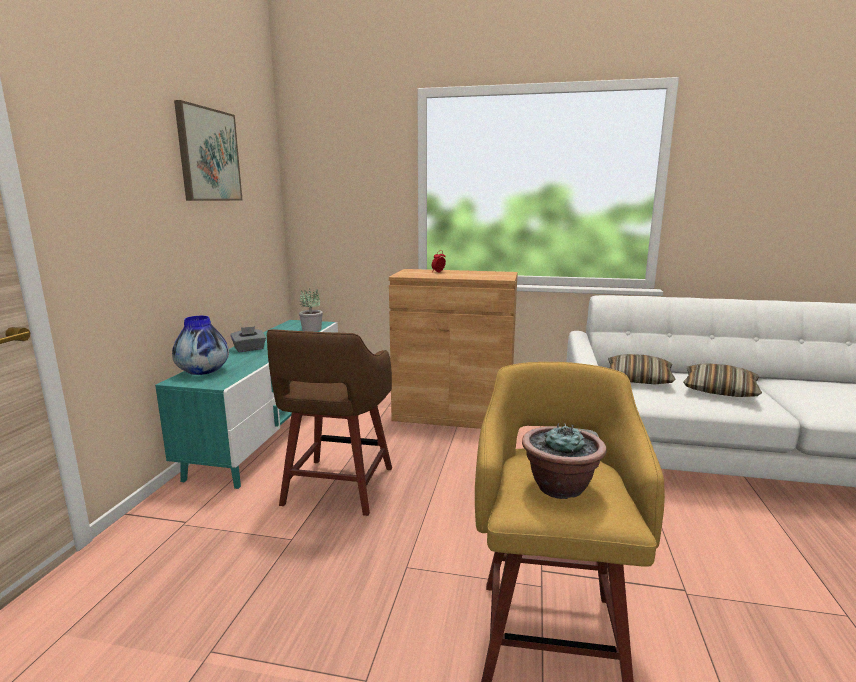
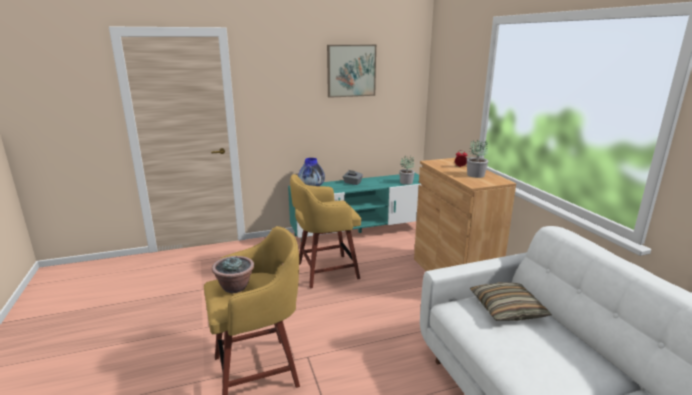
camera: 60 degrees right, 5 degrees up
(336, 488) = (325, 271): brown stool -> yellow stool
(476, 274) = (476, 175): none -> potted plant
(719, 390) = (539, 356): pillow -> none

